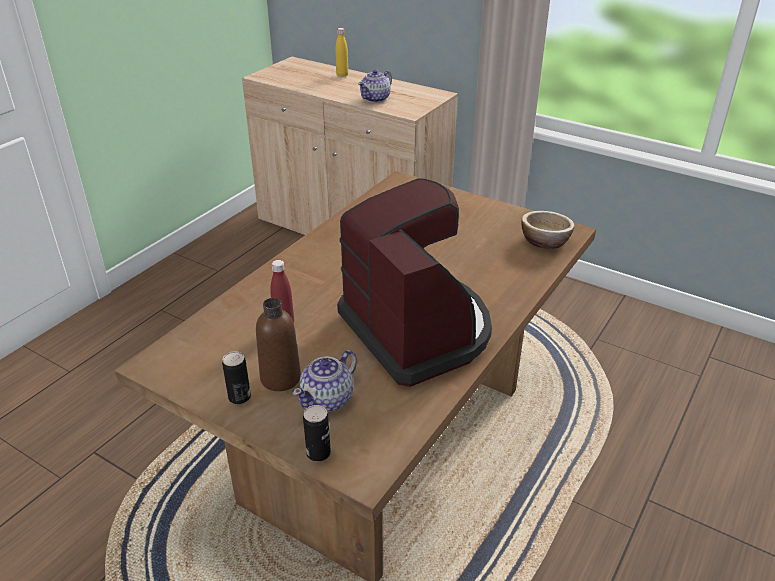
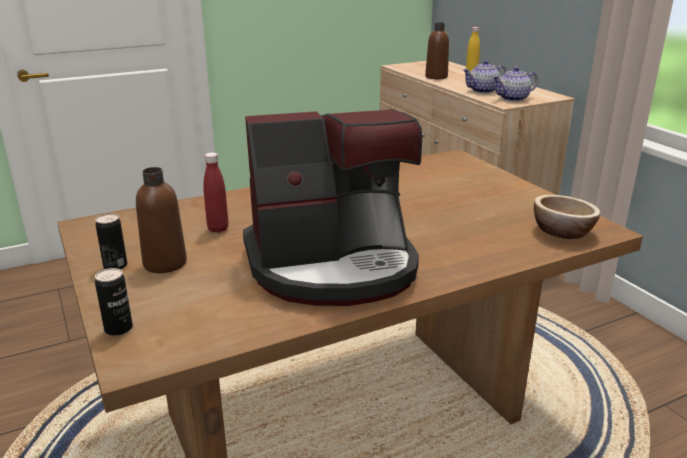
camera: 30 degrees right, 10 degrees down
(314, 86) = (436, 77): none -> brown bottle
(328, 399) = (182, 291): teapot -> teapot (513, 98)
(417, 330) = (333, 265): coffee machine -> coffee machine turned 75 degrees clockwise

